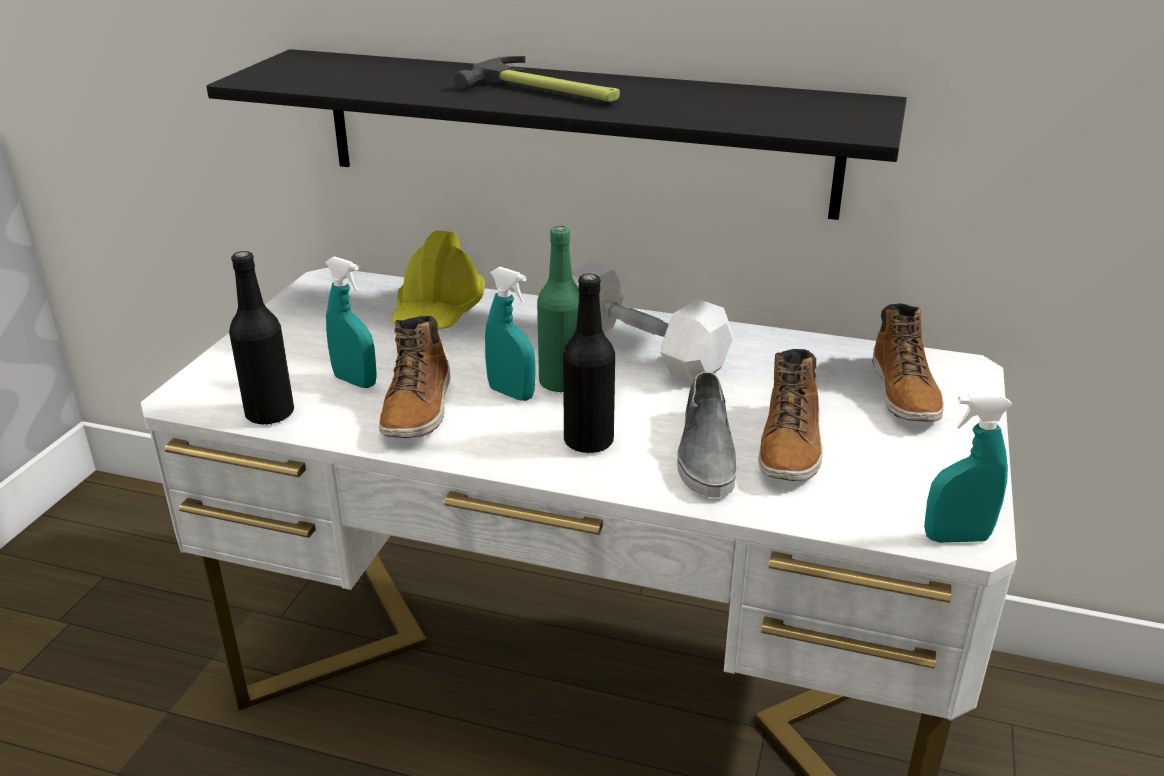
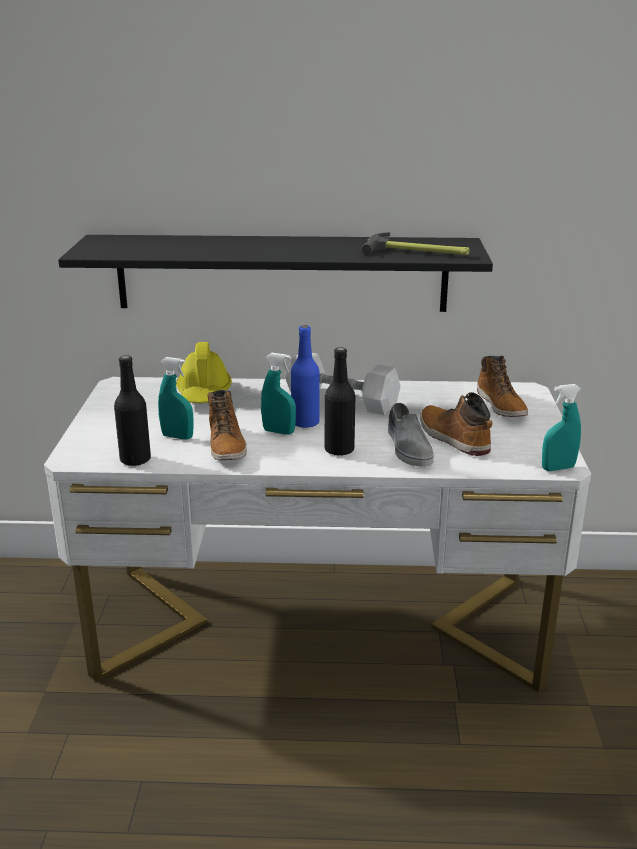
camera: 15 degrees left, 5 degrees down
(546, 91) = (276, 248): hammer -> hammer (417, 252)
(561, 383) = (305, 423): green bottle -> blue bottle
(790, 446) = (453, 438): boot -> boot turned 150 degrees clockwise

